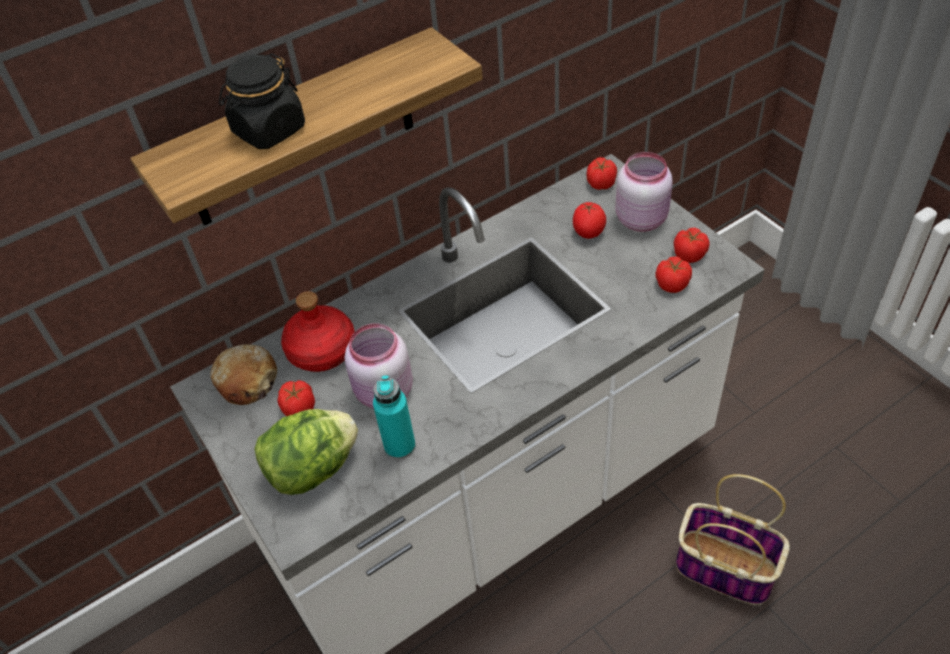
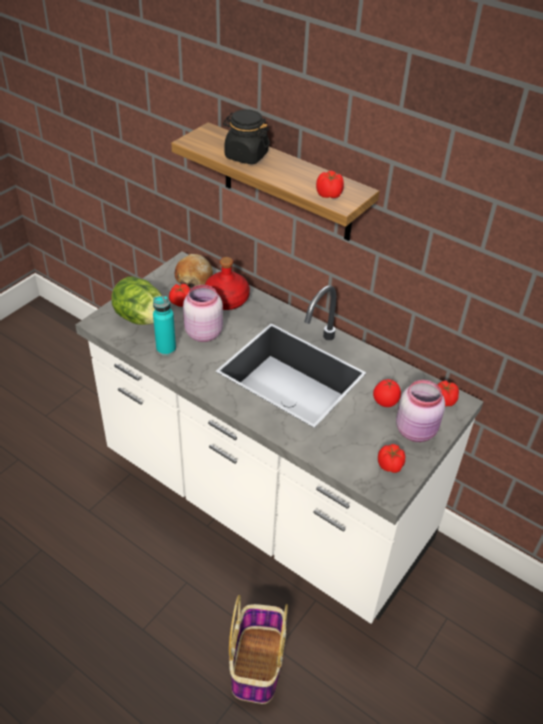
camera: 65 degrees right, 5 degrees down
(673, 284) = (354, 459): tomato -> tomato (329, 195)

